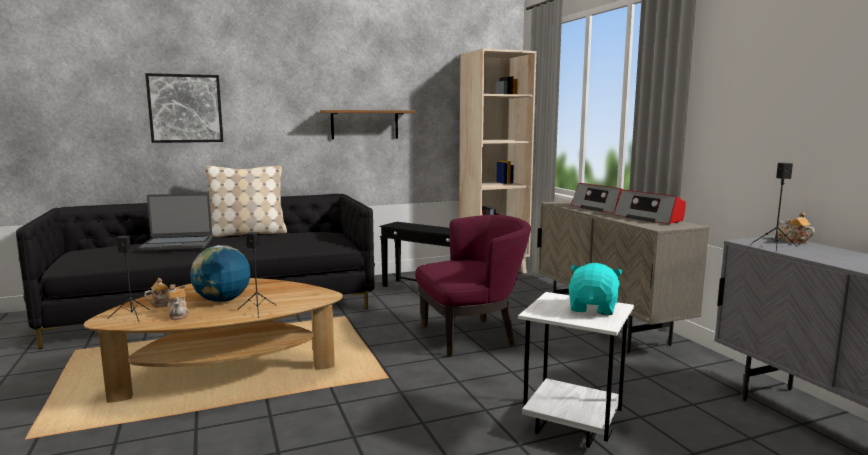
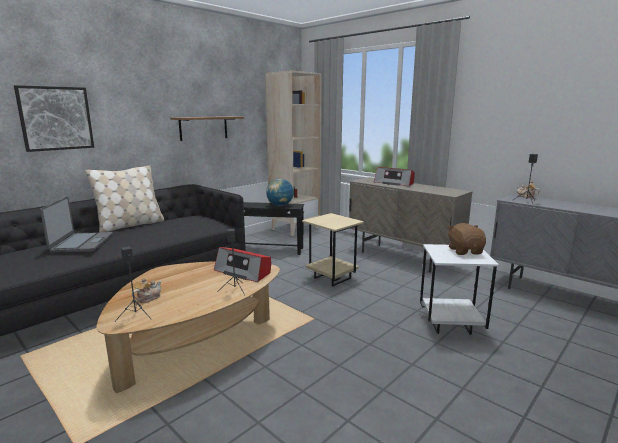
camera: 25 degrees left, 5 degrees up
(177, 245) = (82, 243): laptop -> laptop turned 60 degrees counterclockwise
(178, 314) = (175, 305): teapot -> none
(222, 300) = (192, 286): globe -> globe (280, 205)
(471, 336) = (332, 278): purple armchair -> beige side table
(593, 308) = (465, 251): turquoise plush toy -> brown plush toy
(649, 218) = (433, 188): radio -> radio (243, 272)

